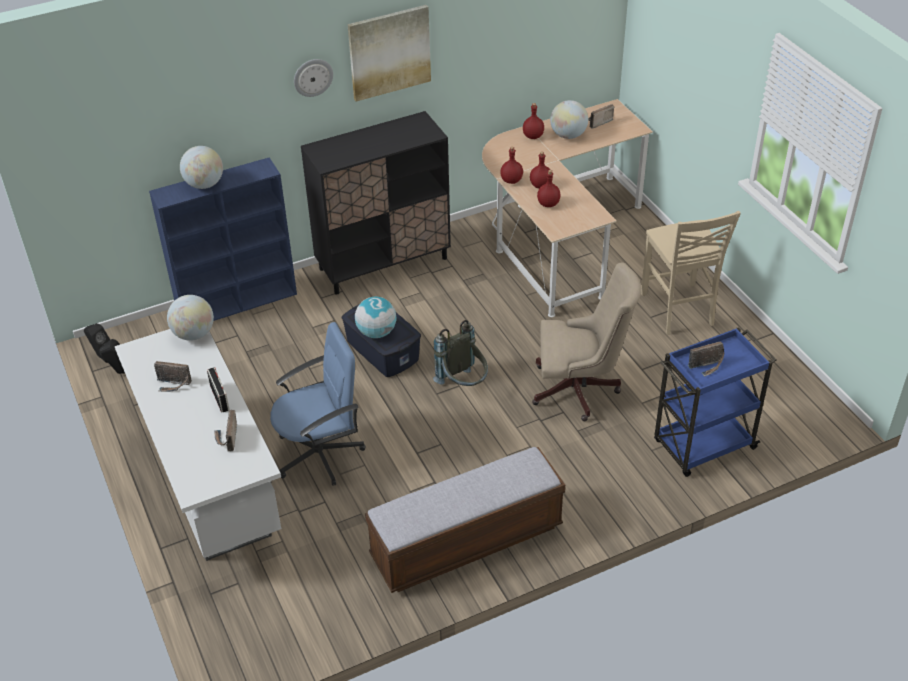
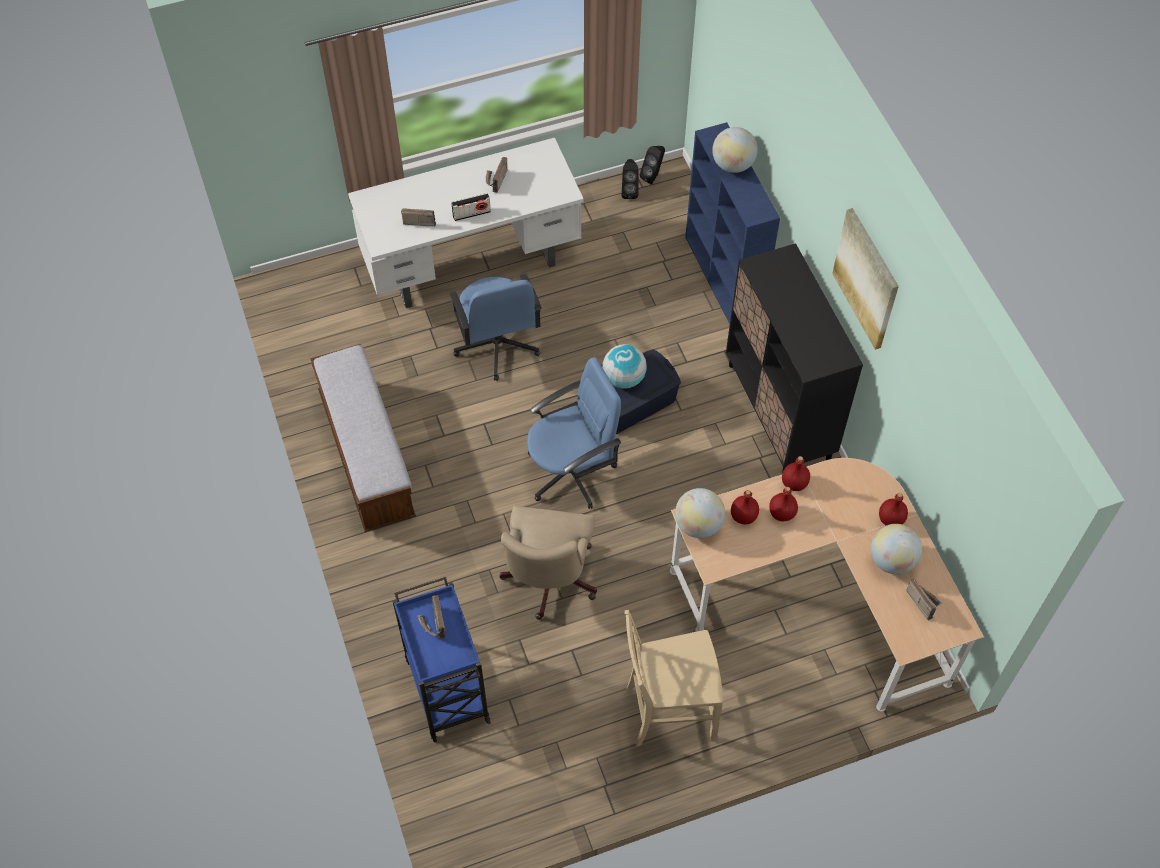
camera: 95 degrees right, 15 degrees up
(194, 334) = (561, 192): globe -> globe (698, 524)
(313, 77) = (823, 209): wall clock -> none
(463, 385) = (572, 472): grey backpack -> blue office chair

